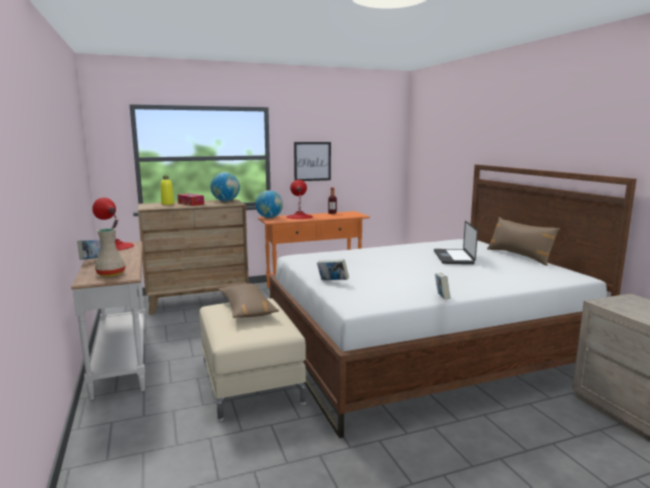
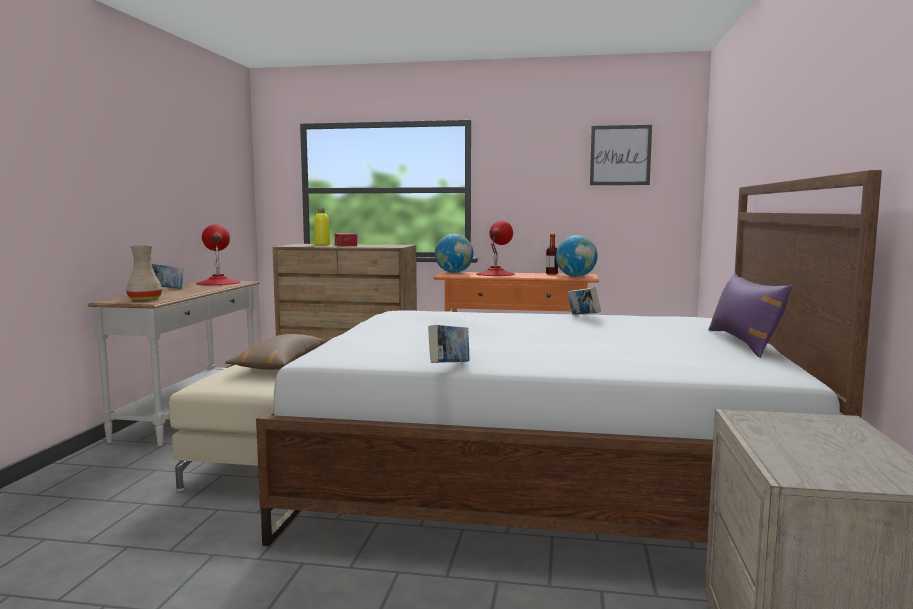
camera: 30 degrees right, 5 degrees down
(226, 201) = (393, 245): globe -> globe (576, 276)
(312, 161) = (534, 196): picture -> picture (620, 155)
(332, 282) = (362, 335): book -> book (583, 316)
(453, 257) = (614, 332): laptop -> none
(519, 256) = (744, 343): brown pillow -> purple pillow

